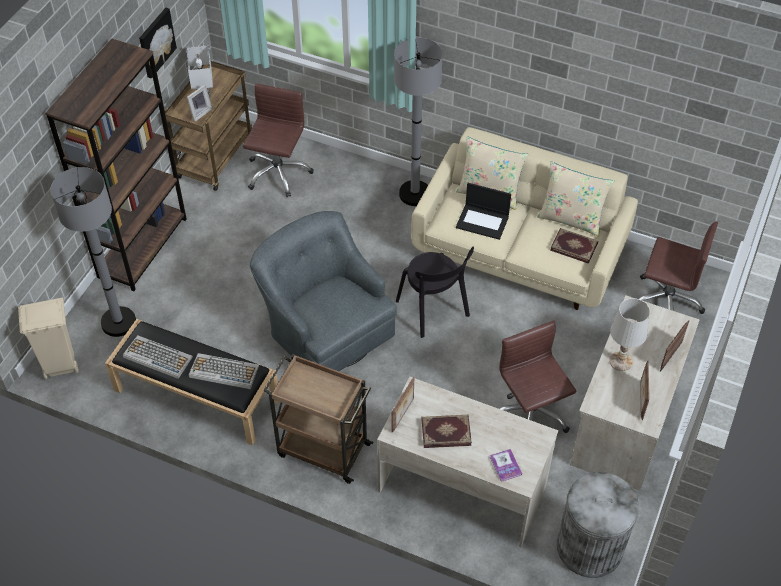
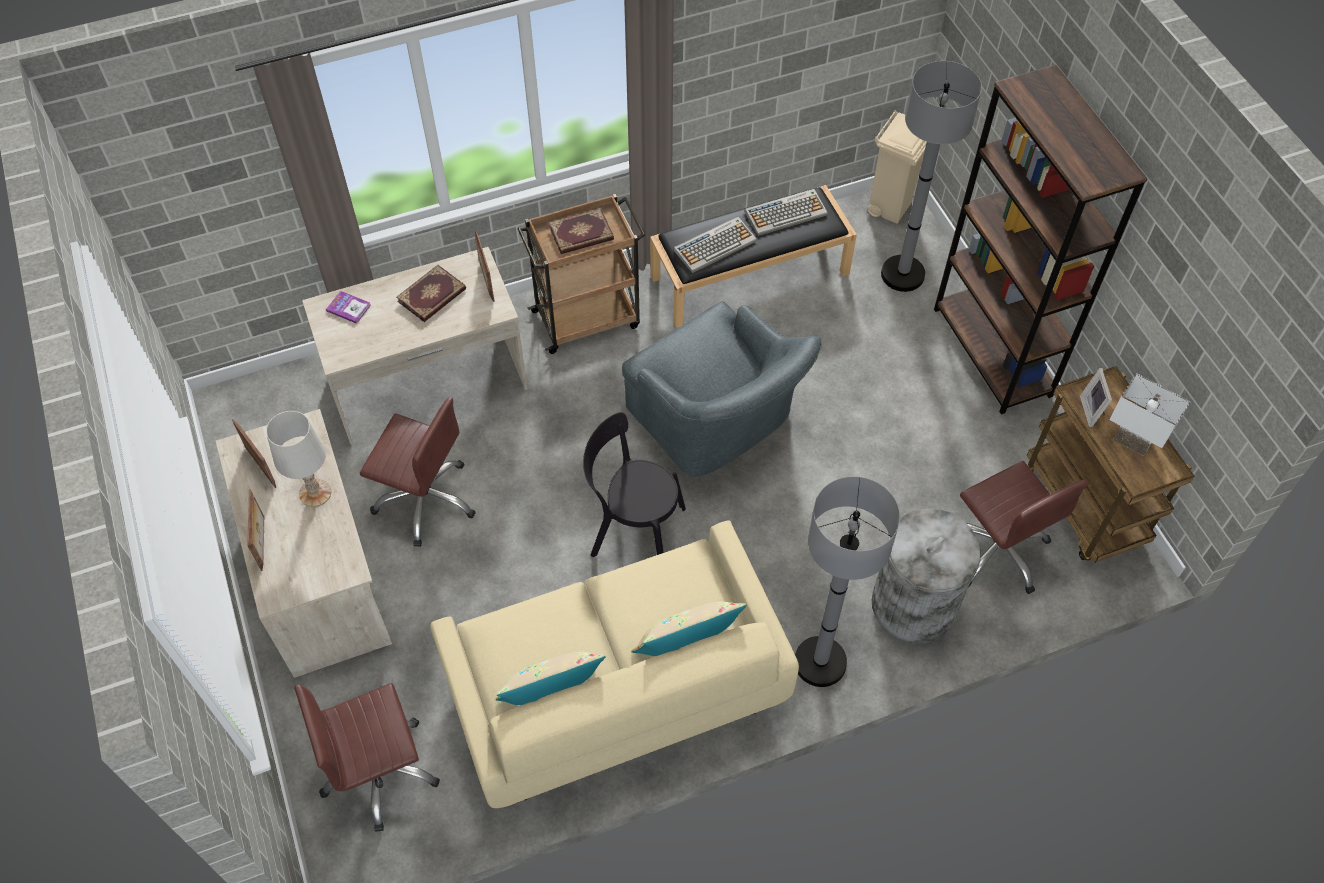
camera: 135 degrees right, 5 degrees up
(156, 42) = (1180, 315): picture -> none
(326, 327) = (718, 422): grey armchair -> grey armchair turned 45 degrees clockwise
(483, 221) = (651, 598): laptop -> none
(574, 246) = (512, 656): book -> book (581, 234)
(590, 546) = (264, 423): grey trash can -> grey trash can (914, 605)

